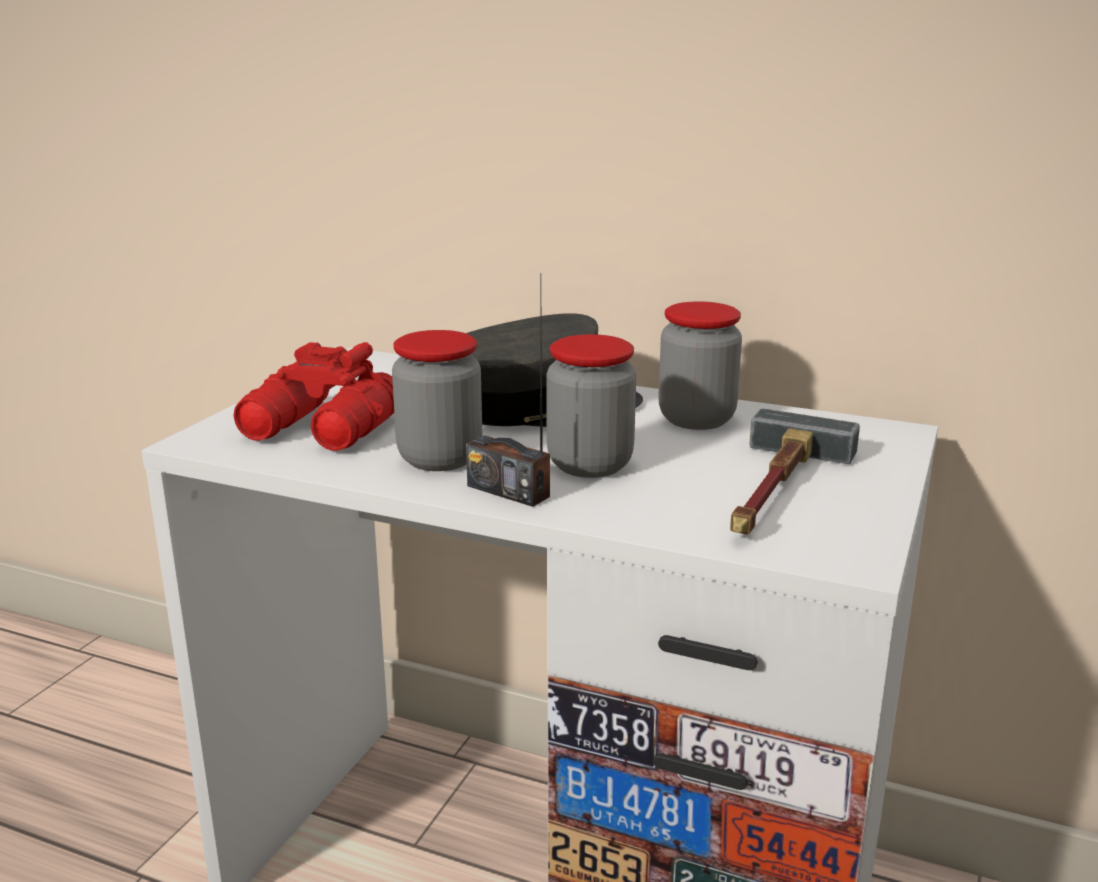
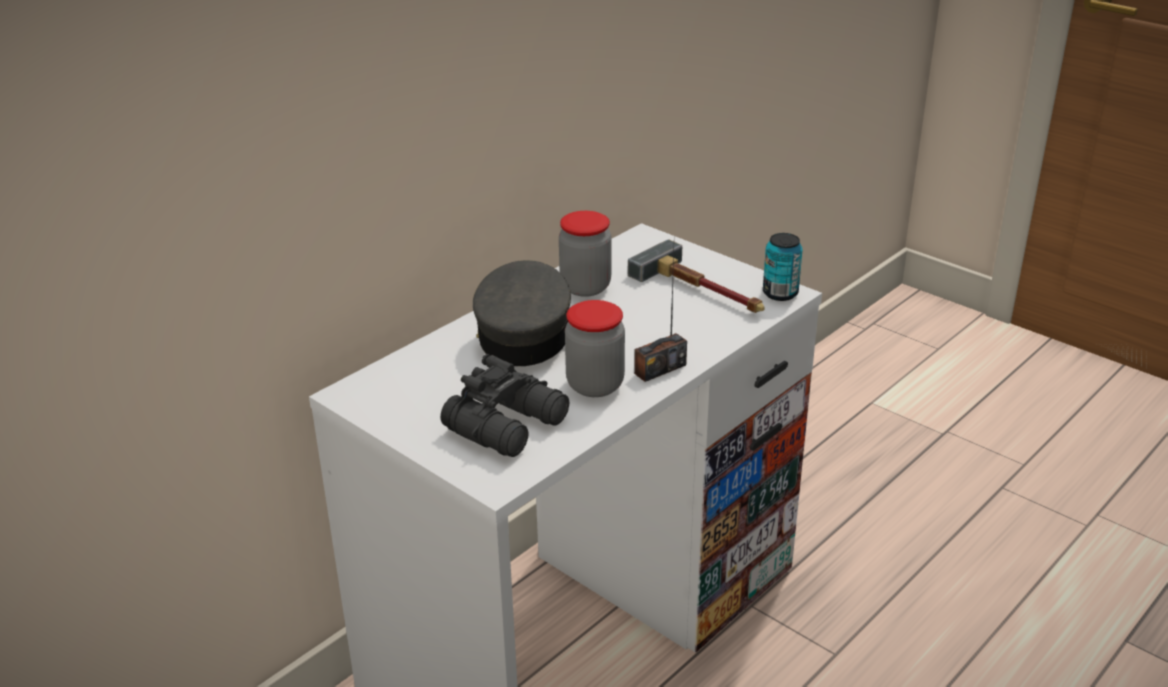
camera: 70 degrees left, 10 degrees up
(323, 429) = (510, 425): red binoculars -> black binoculars
(590, 465) = (636, 336): jar -> none
(842, 552) = (780, 293): none -> can

